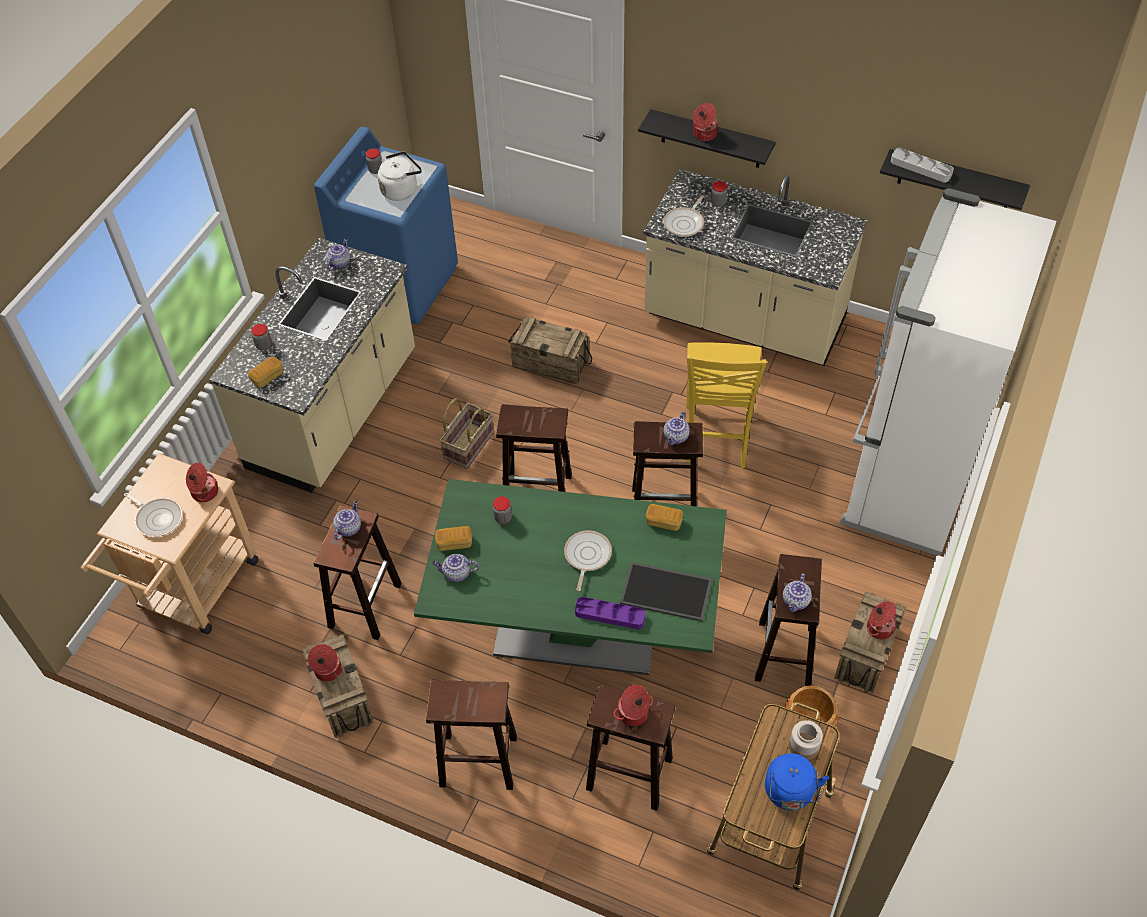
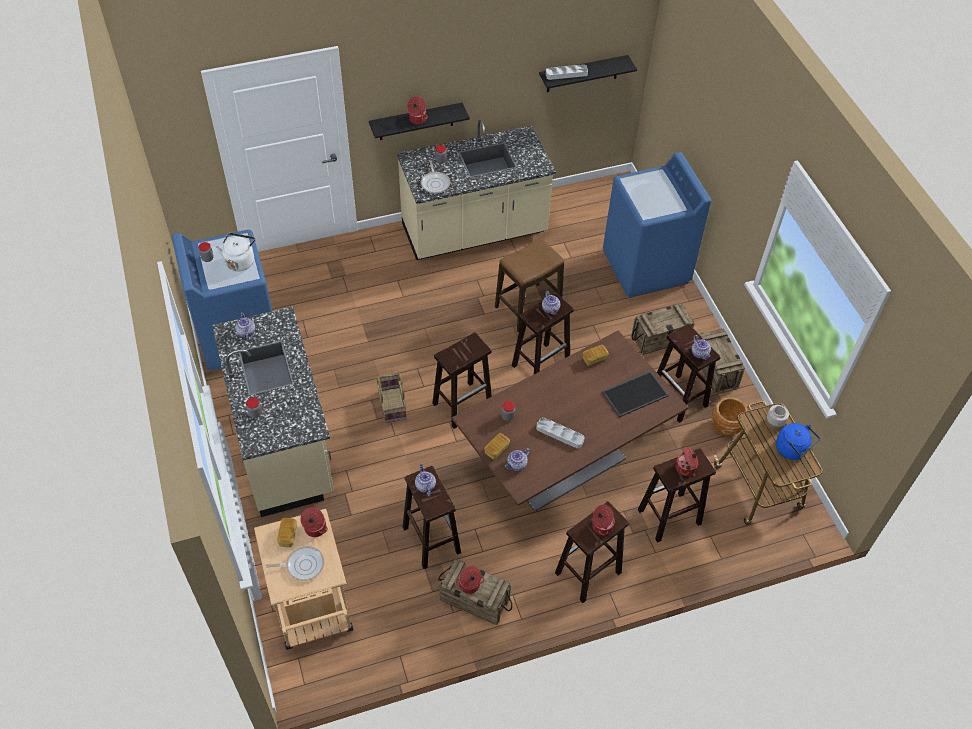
camera: 45 degrees left, 0 degrees up
(267, 377) = (281, 431): bread -> bread (288, 536)
(535, 575) = (560, 434): none -> grey tray
(551, 363) = (389, 325): crate -> crate (660, 338)
(576, 628) = (563, 463): green dining table -> brown dining table
(586, 556) = (575, 405): frying pan -> none
(610, 615) = (621, 426): purple tray -> none
(716, 438) = (528, 308): yellow chair -> stool
(879, 627) = (722, 347): cooking pot -> cooking pot (601, 526)
(907, 481) = (646, 267): white fridge -> blue washing machine

